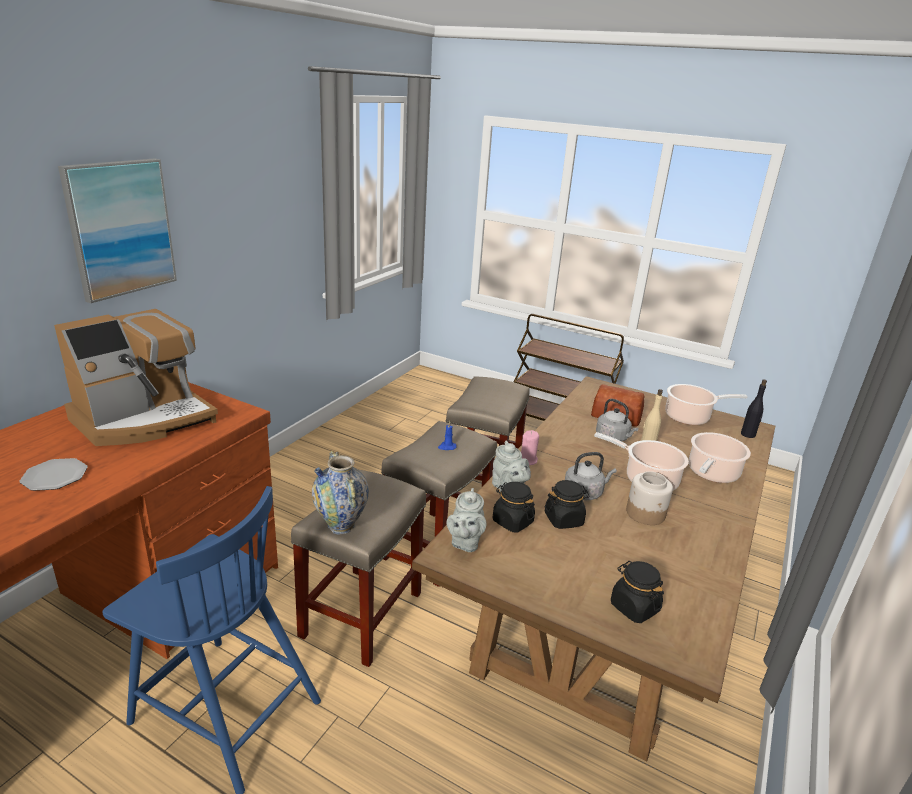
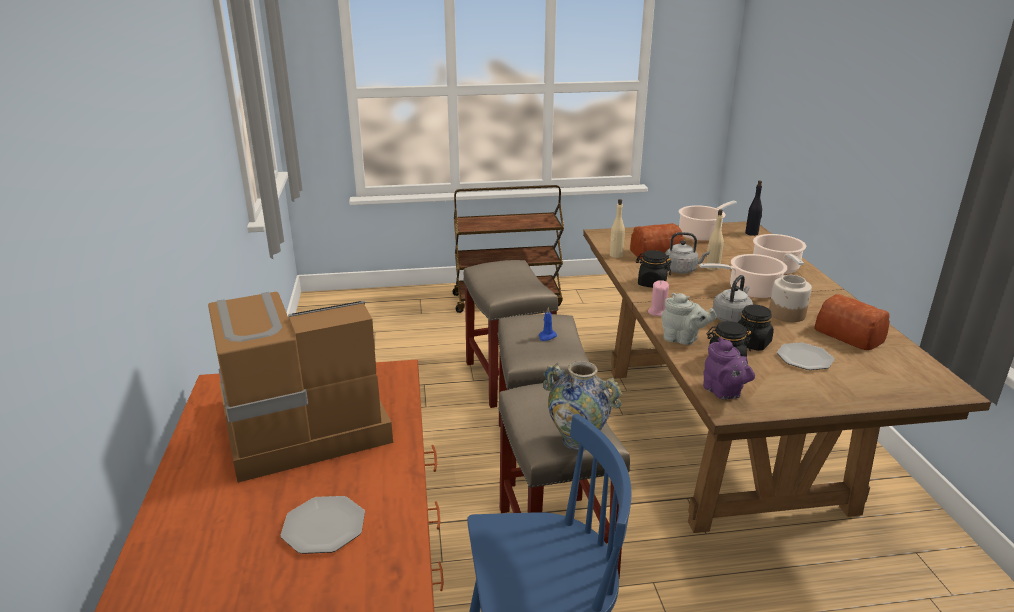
camera: 35 degrees left, 0 degrees up
(120, 228) = (139, 183): picture -> none
(144, 419) = (301, 425): coffee machine -> coffee machine turned 120 degrees counterclockwise
(465, 542) = (724, 392): grey teapot -> purple teapot
(575, 405) = (616, 255): none -> beige bottle
(589, 555) = (805, 358): none -> plate
(634, 607) = (879, 377): black jar -> black jar (651, 283)
(677, 558) = (848, 334): none -> bread

